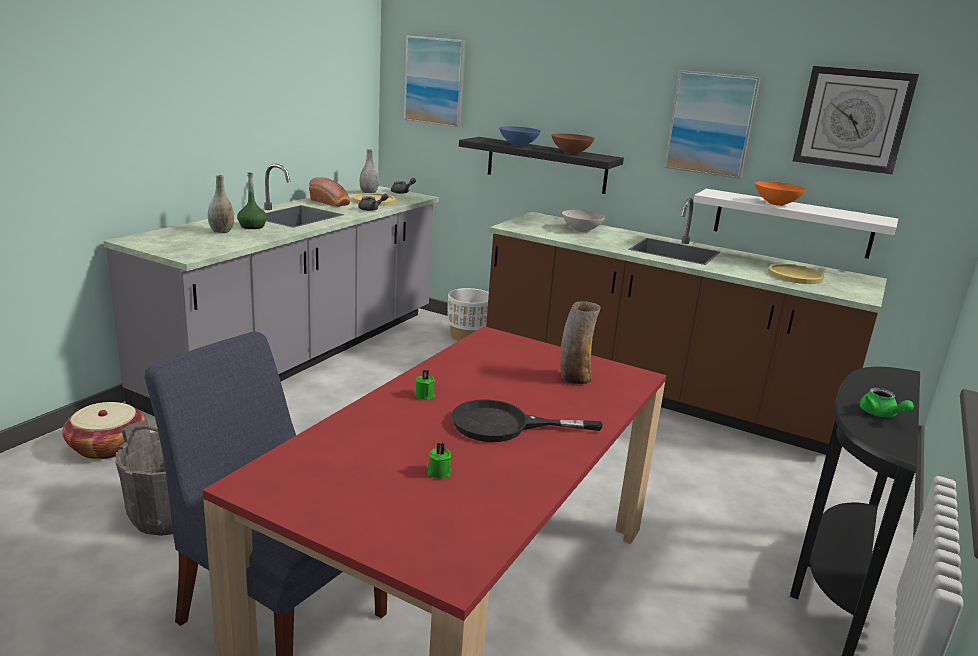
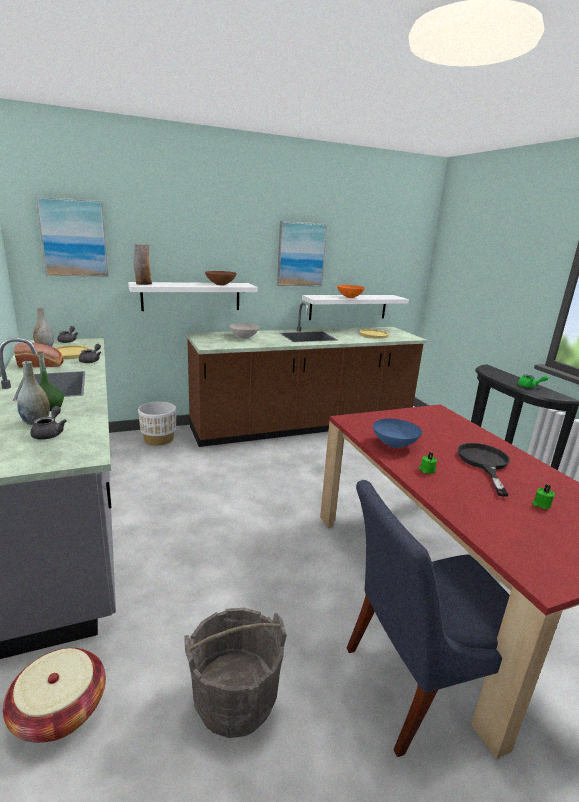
camera: 50 degrees left, 0 degrees up
(209, 239) = (50, 433): none -> grey teapot
(504, 425) = (484, 463): black frying pan -> black frying pan turned 150 degrees clockwise
(518, 145) = (176, 284): blue bowl -> blue bowl (393, 444)
(546, 165) = (191, 296): black shelf -> white shelf
(574, 378) = (429, 423): vase -> vase (143, 284)
(853, 119) = (371, 245): wall clock -> none

